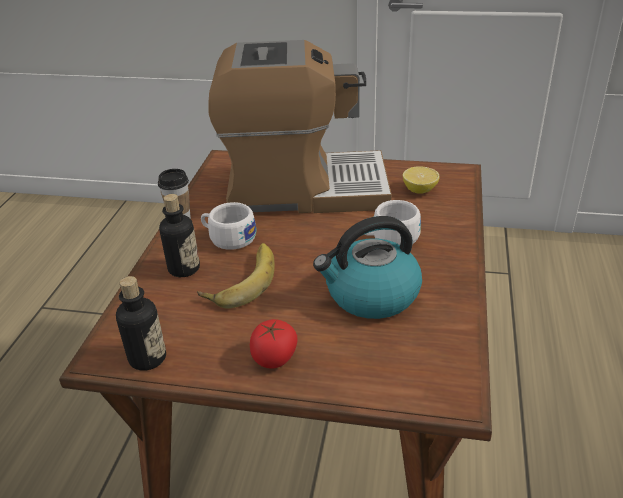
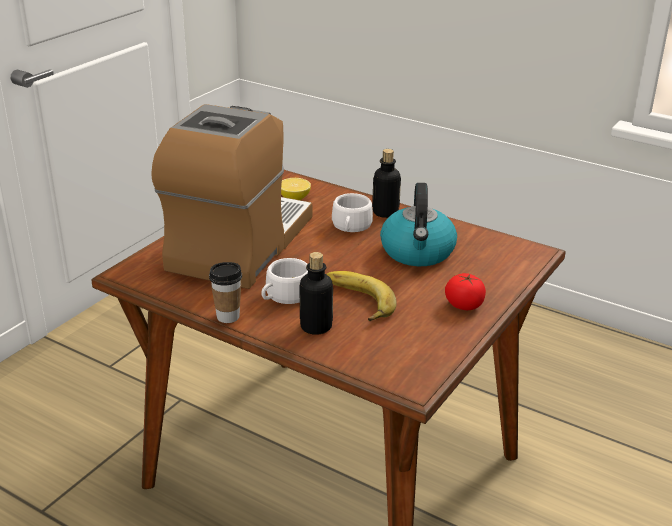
camera: 70 degrees left, 5 degrees down
(147, 358) = (431, 361): bottle -> bottle (385, 212)

